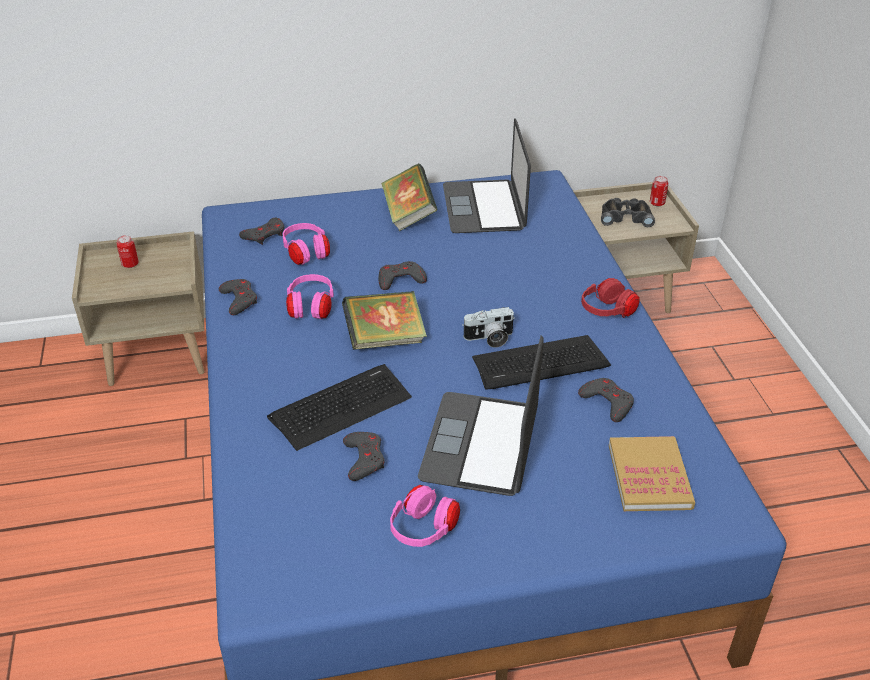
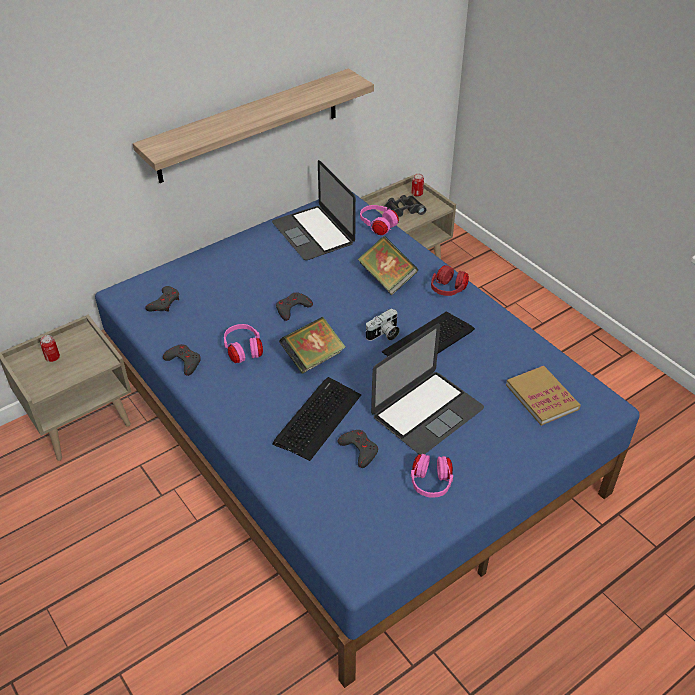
camera: 25 degrees left, 5 degrees up
(306, 254) = (209, 309): pink headphones -> pink headphones (378, 227)
(409, 215) = (263, 254): book -> book (387, 278)
(430, 53) = (249, 126): none -> shelf
(480, 443) = (427, 412): laptop -> laptop turned 120 degrees counterclockwise
(607, 402) = (487, 355): grey game controller -> none

